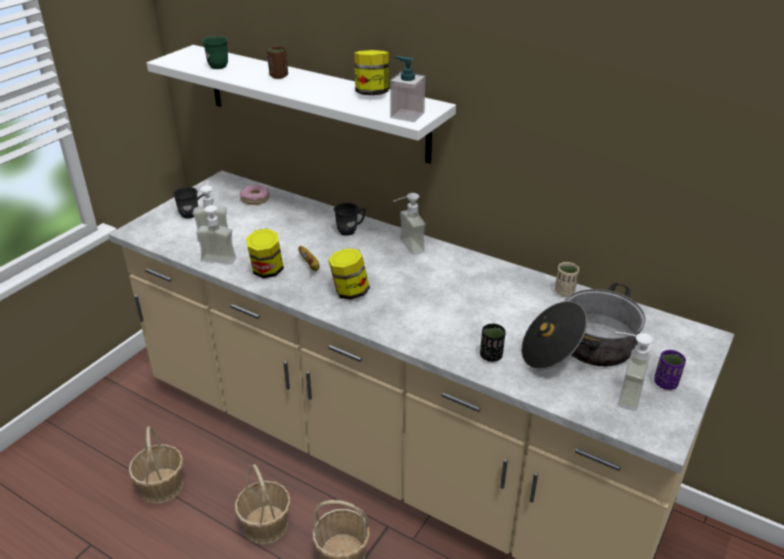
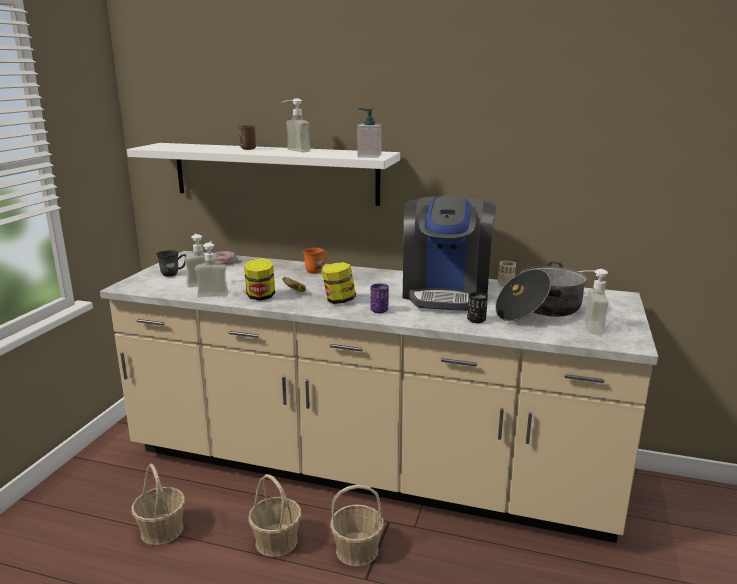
camera: 15 degrees left, 15 degrees down
(216, 65) = (190, 147): green mug -> none
(351, 230) = (317, 270): grey mug -> orange mug
(372, 93) = (331, 151): jar -> none
(405, 247) = (368, 275): soap dispenser -> soap dispenser (293, 151)
(481, 296) = (445, 293): none -> coffee machine
(665, 383) = (613, 319): purple cup -> purple cup (379, 310)

